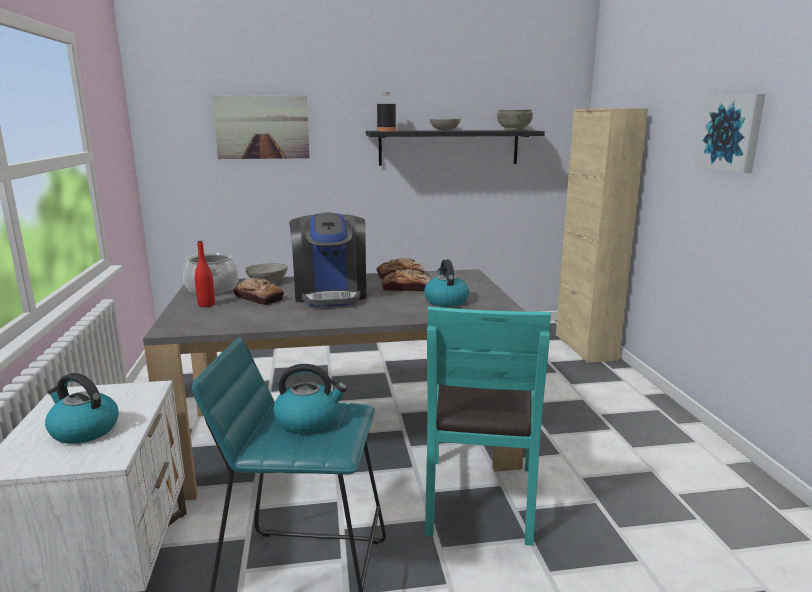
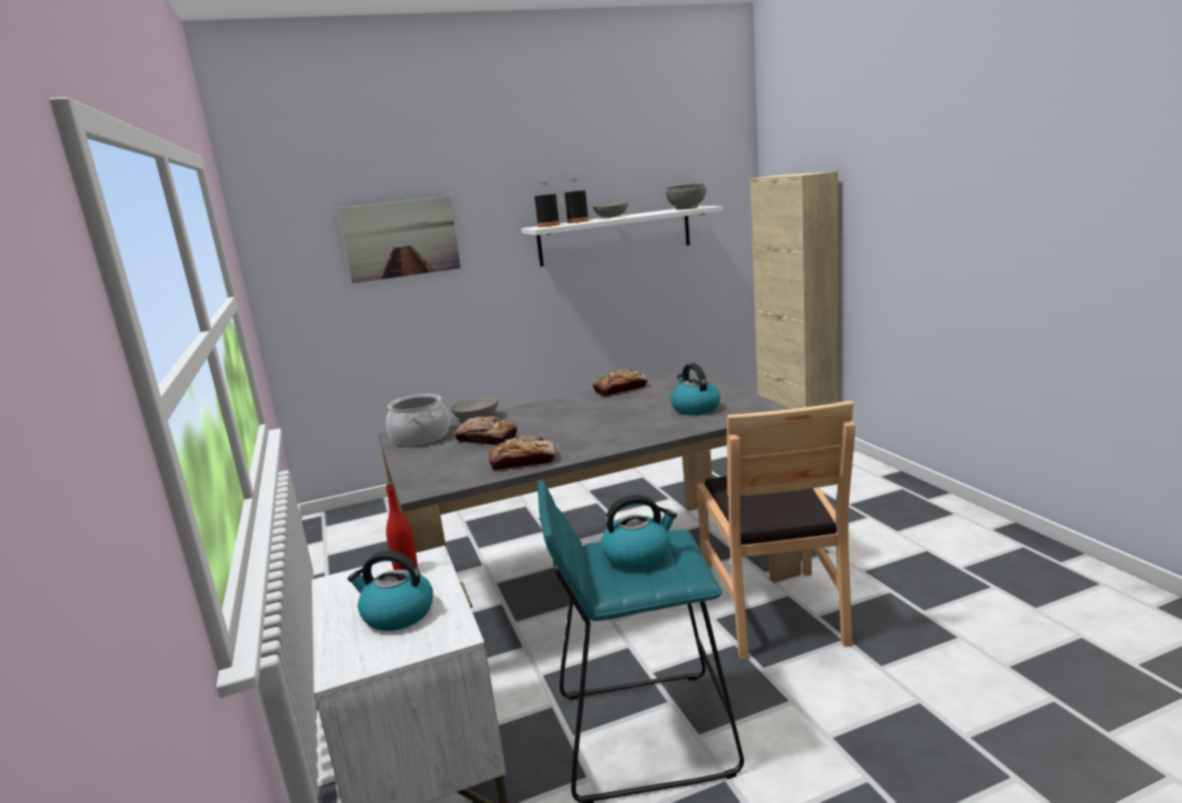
camera: 10 degrees left, 0 degrees up
(206, 305) = (434, 456): red bottle -> red bottle (406, 570)
(331, 294) = (564, 421): coffee machine -> none
(406, 288) = (640, 402): bread -> bread (523, 461)
(413, 130) = (578, 221): none -> black bottle
(449, 147) = (615, 236): black shelf -> white shelf
(479, 497) = (774, 611): turquoise chair -> brown chair
(732, 133) = (944, 191): picture -> none

